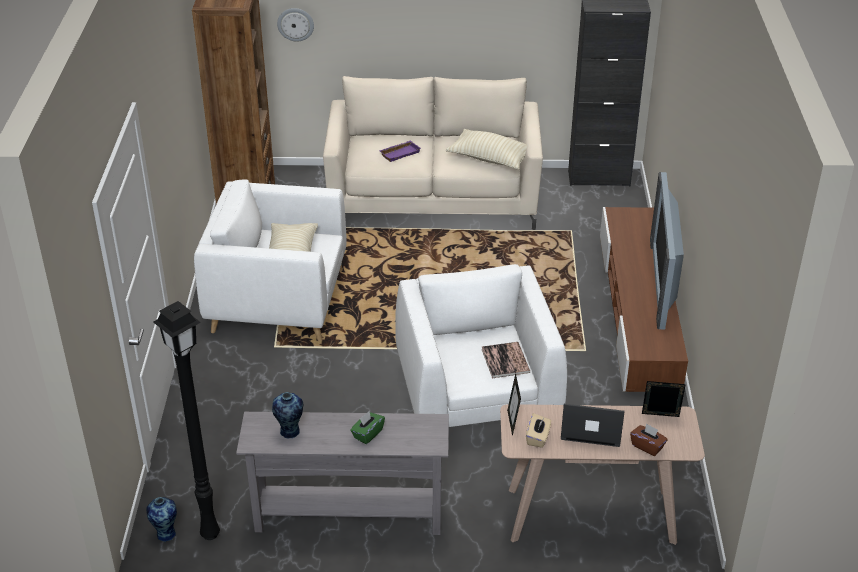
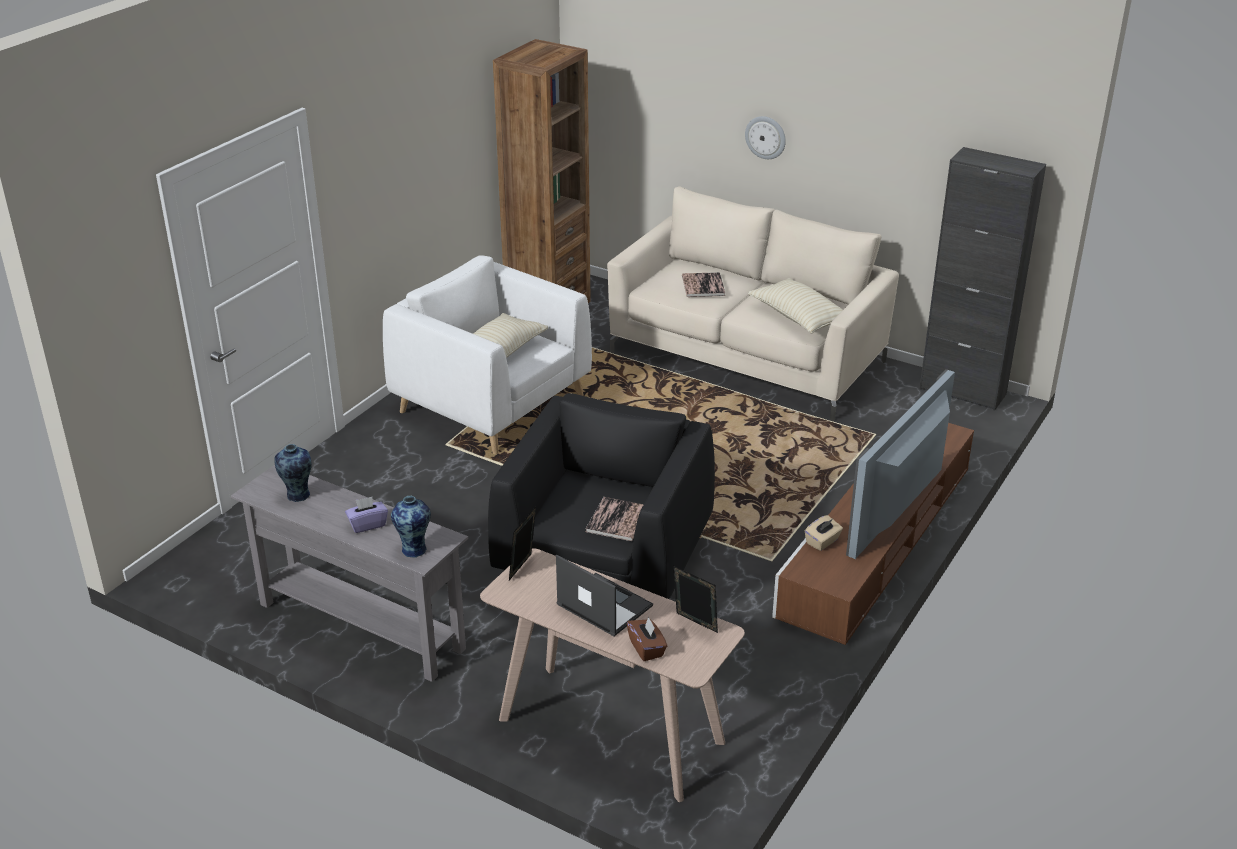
camera: 30 degrees right, 5 degrees down
(165, 533) = (183, 573): vase -> vase (414, 549)
(208, 534) = (218, 589): black floor lamp -> none
(295, 24) = (643, 115): wall clock -> wall clock (765, 137)
(367, 434) = (367, 524): green tissue box -> purple tissue box
(400, 153) = (703, 286): purple tray -> book
(477, 395) = (604, 562): white armchair -> black armchair
(538, 438) = (534, 593): beige tissue box -> beige tissue box (822, 542)

